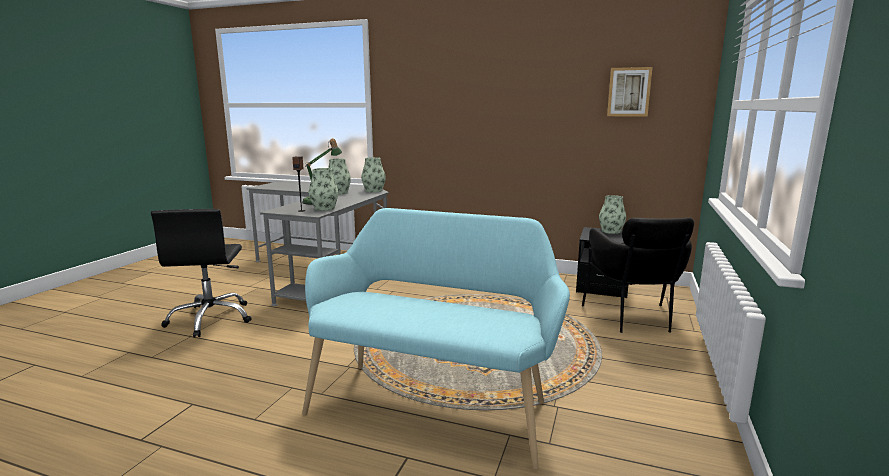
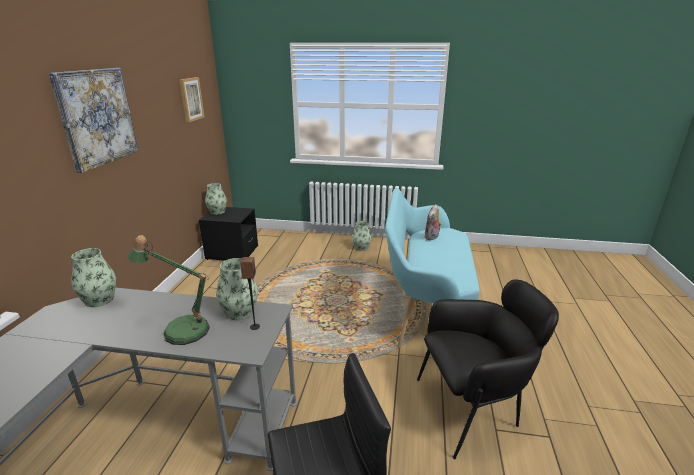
camera: 100 degrees left, 10 degrees up
(339, 193) = (101, 329): vase -> vase (361, 247)
(477, 90) = (97, 117): none -> picture
(492, 315) = (432, 237): none -> plush toy
(634, 320) = (293, 247): black armchair -> black armchair (473, 409)

